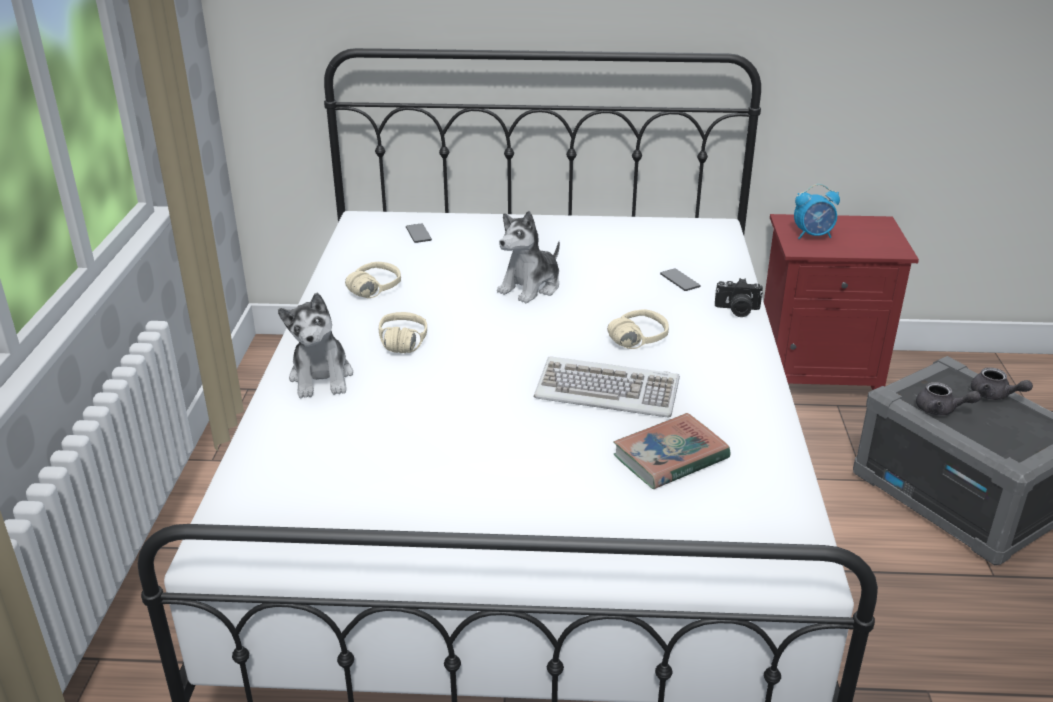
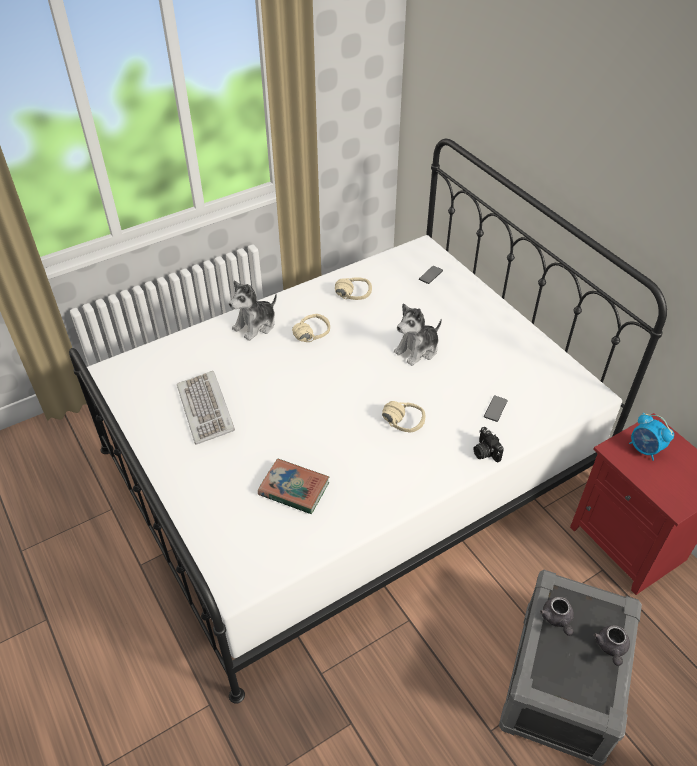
camera: 55 degrees right, 15 degrees up
(531, 287) = (417, 350): plush toy -> plush toy turned 45 degrees counterclockwise
(607, 391) = (336, 434): keyboard -> keyboard (206, 409)

